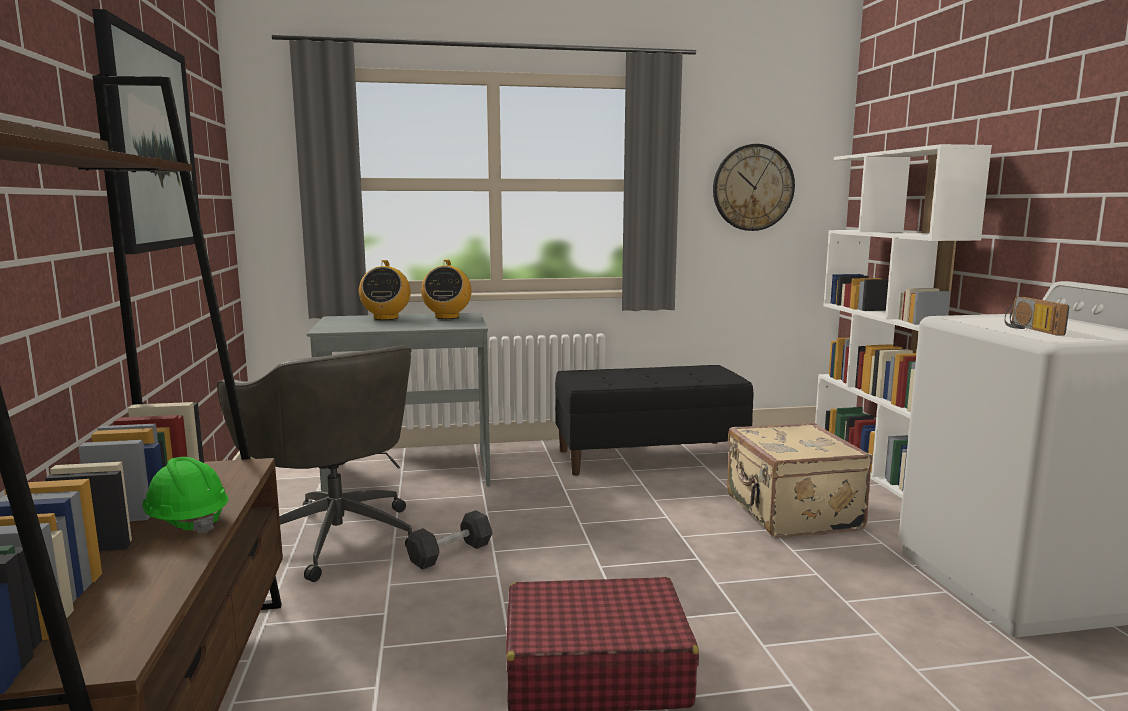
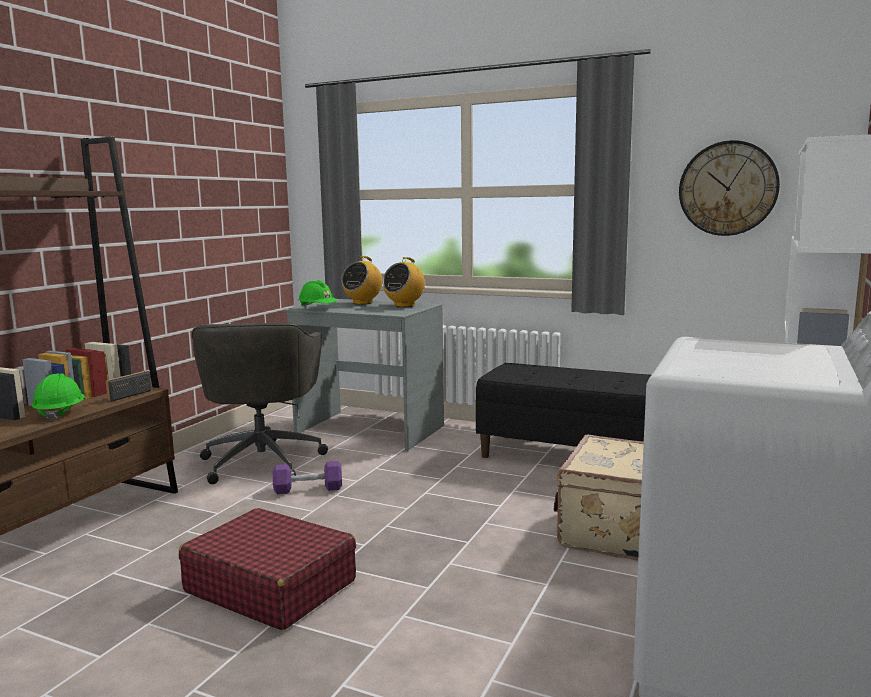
camera: 35 degrees right, 0 degrees up
(150, 144) = (165, 175): picture -> none
(353, 328) = (317, 308): none -> green hard hat
(450, 553) = (308, 489): black dumbbell -> purple dumbbell
(1029, 329) = (716, 359): radio -> radio (128, 394)

